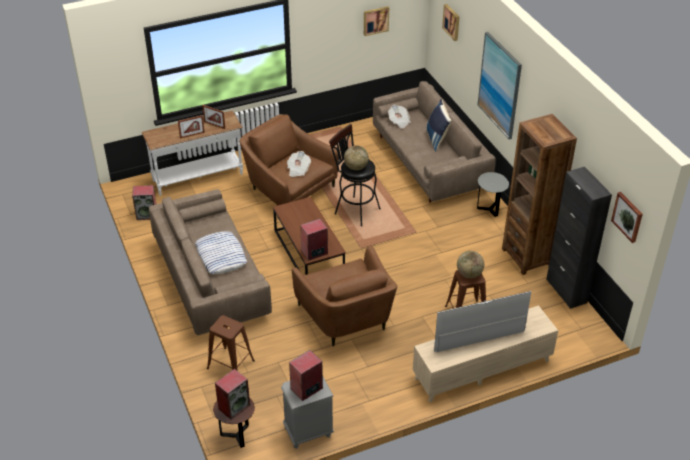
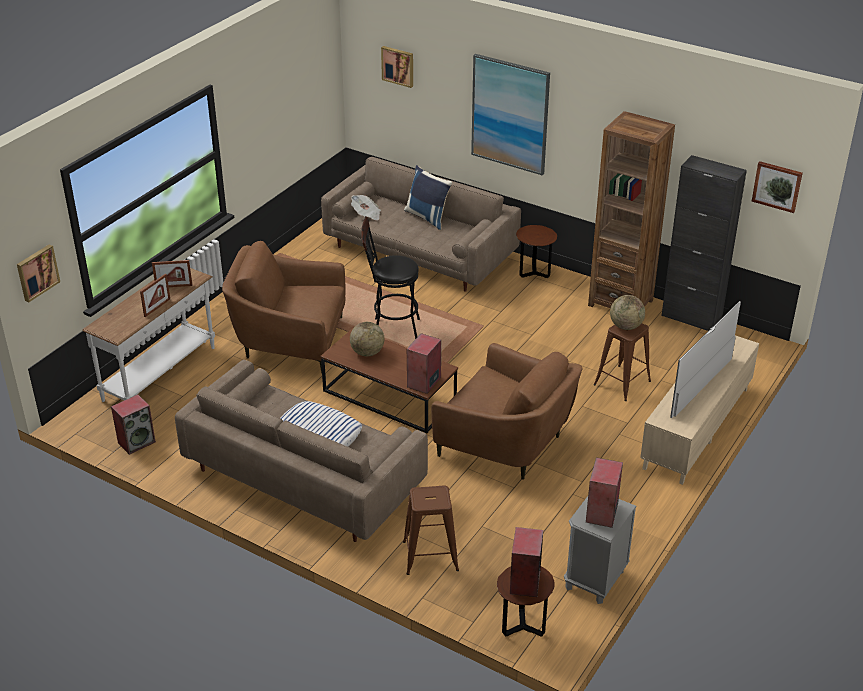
camera: 35 degrees left, 5 degrees down
(298, 170) = (311, 304): newspaper -> none
(356, 167) = (396, 268): globe -> globe (367, 352)
(375, 20) = (297, 94): picture -> picture (37, 272)
(490, 209) = (534, 273): grey side table -> brown side table

